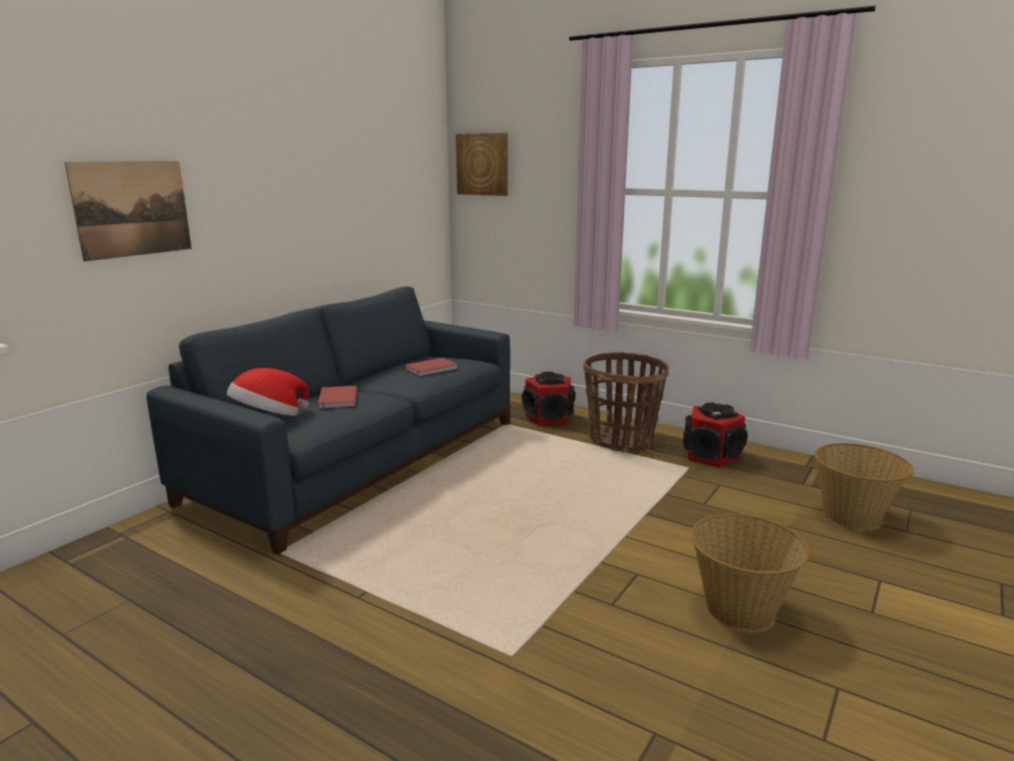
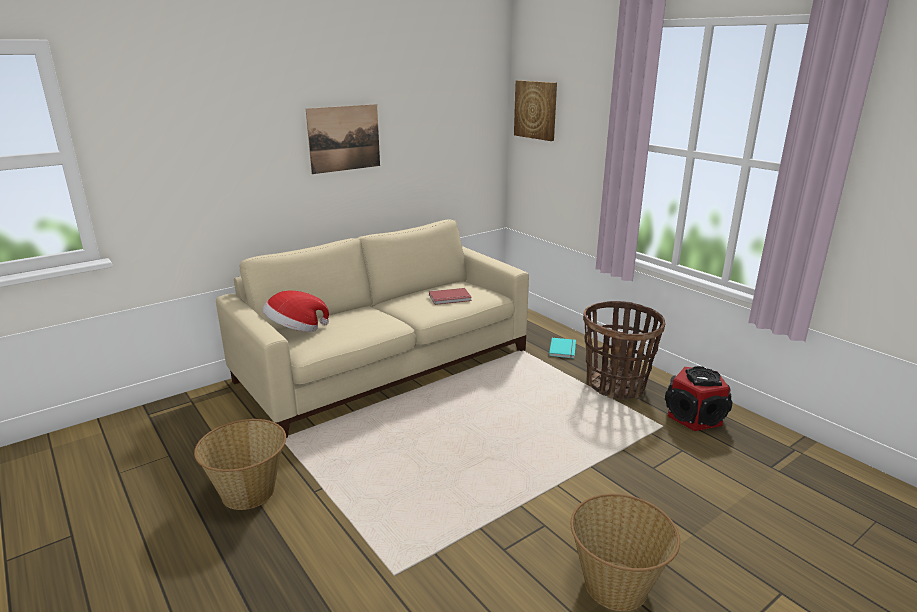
camera: 20 degrees right, 5 degrees up
(132, 209) = (209, 159): picture -> picture (344, 138)
(336, 399) = (355, 319): red book -> none
(363, 459) = (387, 365): blue sofa -> beige sofa
(549, 418) = (563, 349): speaker -> turquoise book
(853, 516) = (801, 515): basket -> basket (249, 493)

